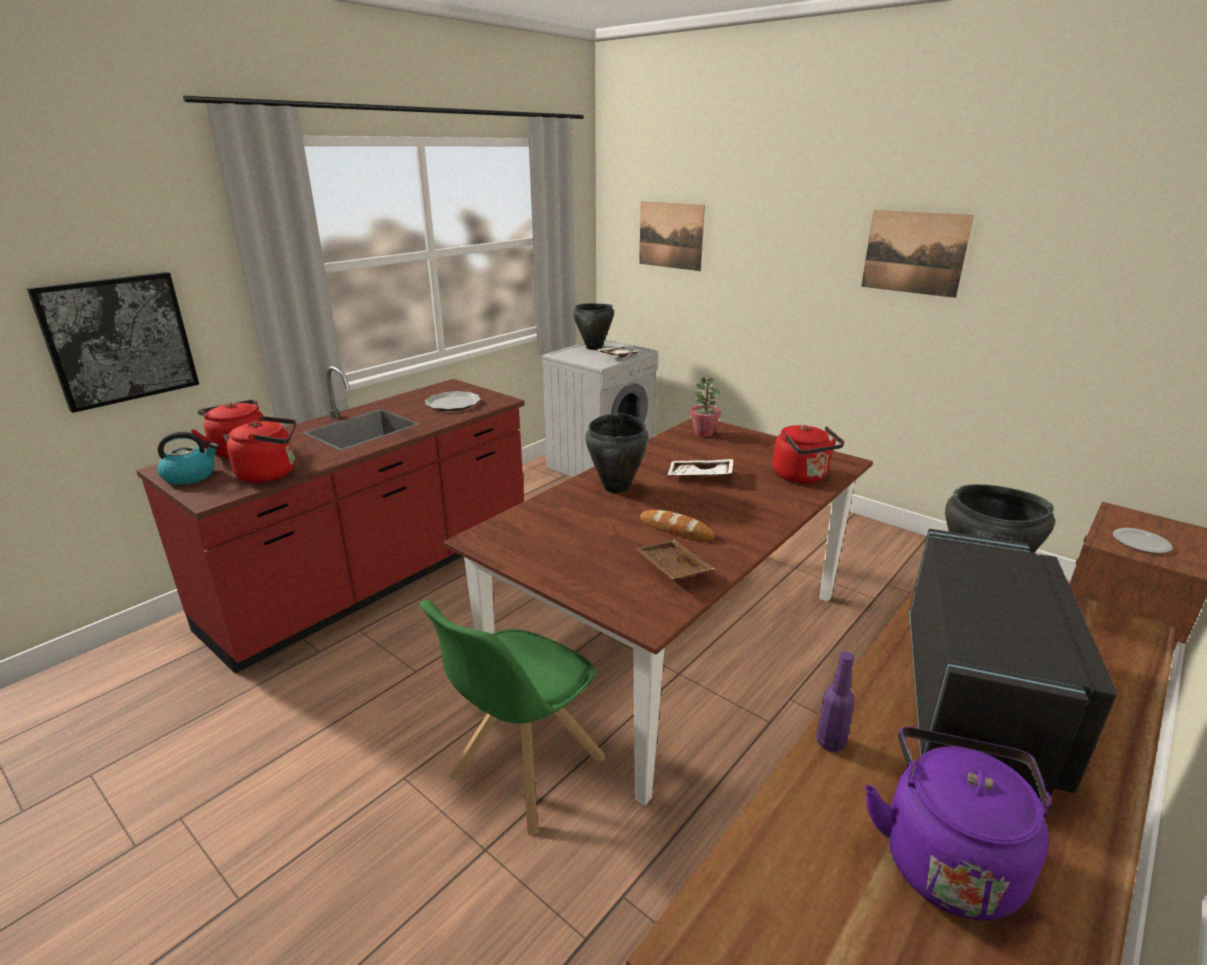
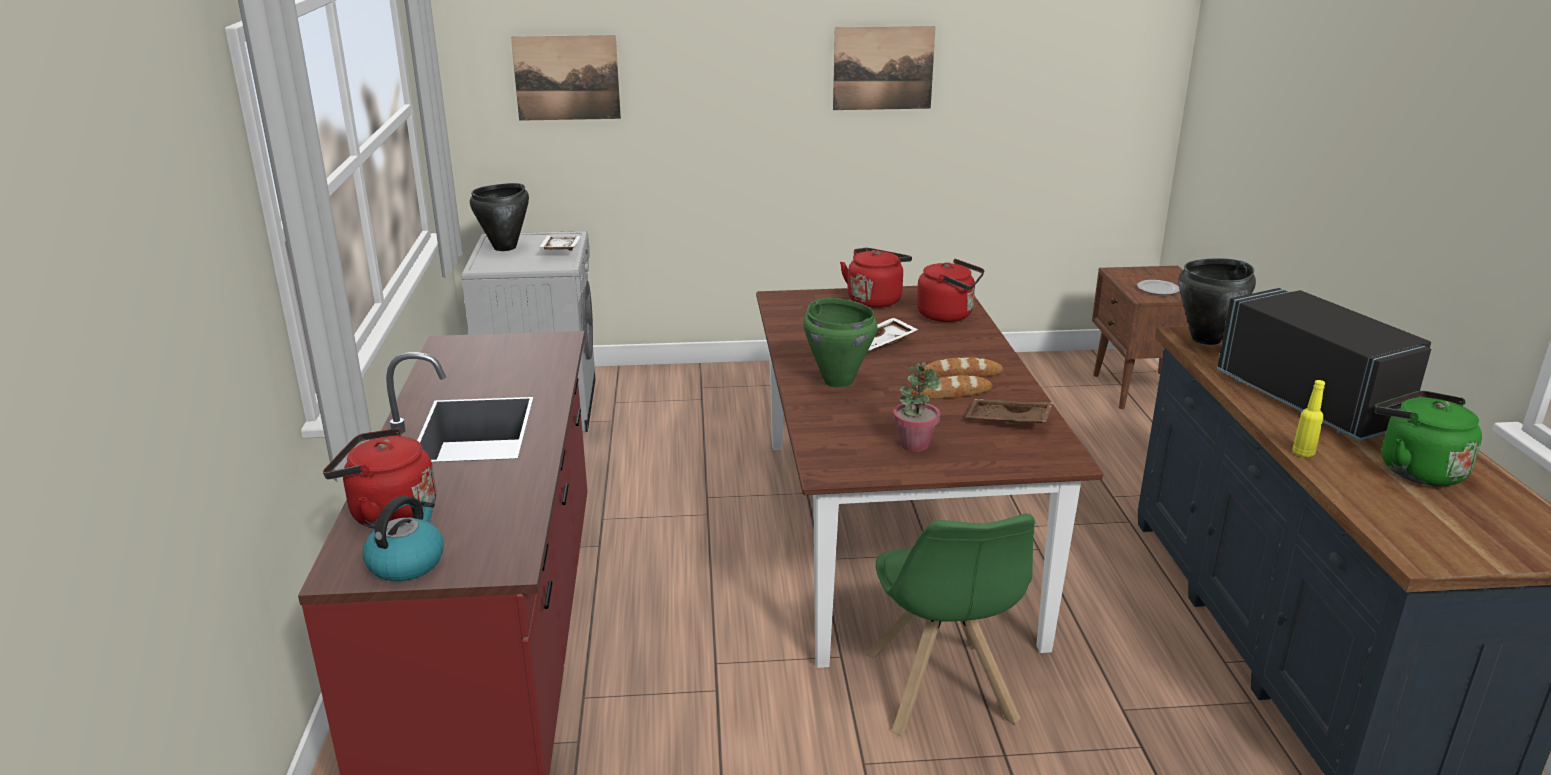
camera: 45 degrees left, 0 degrees up
(119, 339) = (198, 399): picture -> none
(271, 473) = (506, 512): red kettle -> red kettle (875, 299)
(453, 403) = (511, 362): plate -> none
(617, 487) = (838, 381): black cooking pot -> green cooking pot
(703, 433) = (801, 306): potted plant -> potted plant (914, 444)
(715, 520) = (962, 374): none -> bread
(830, 742) = (1303, 453): purple bottle -> yellow bottle
(947, 858) = (1415, 469): purple kettle -> green kettle

